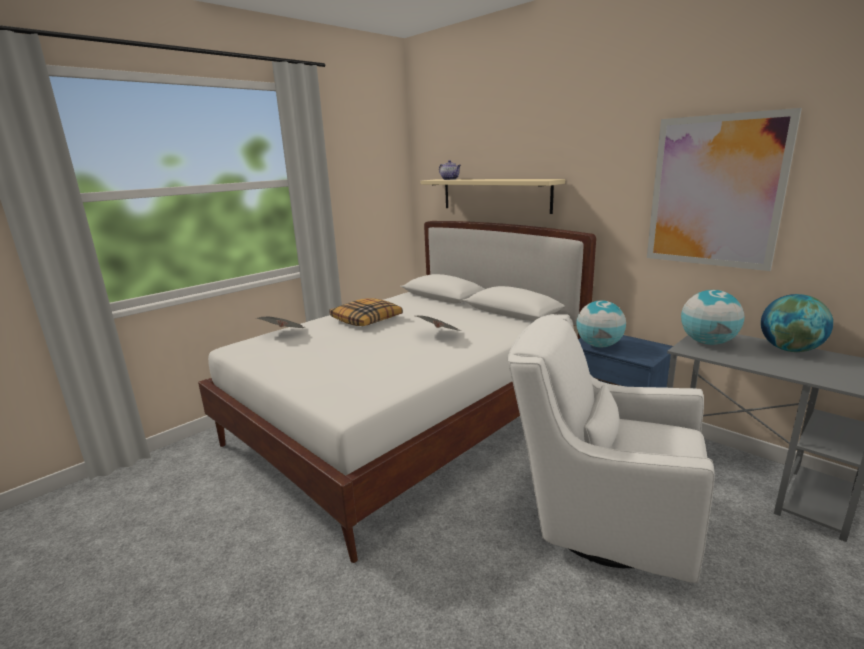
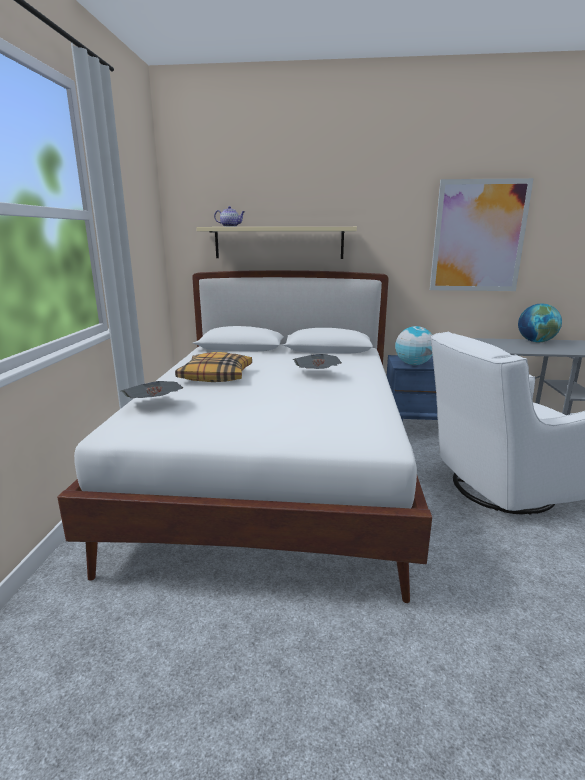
camera: 40 degrees left, 0 degrees up
(707, 342) = (496, 345): globe -> none

